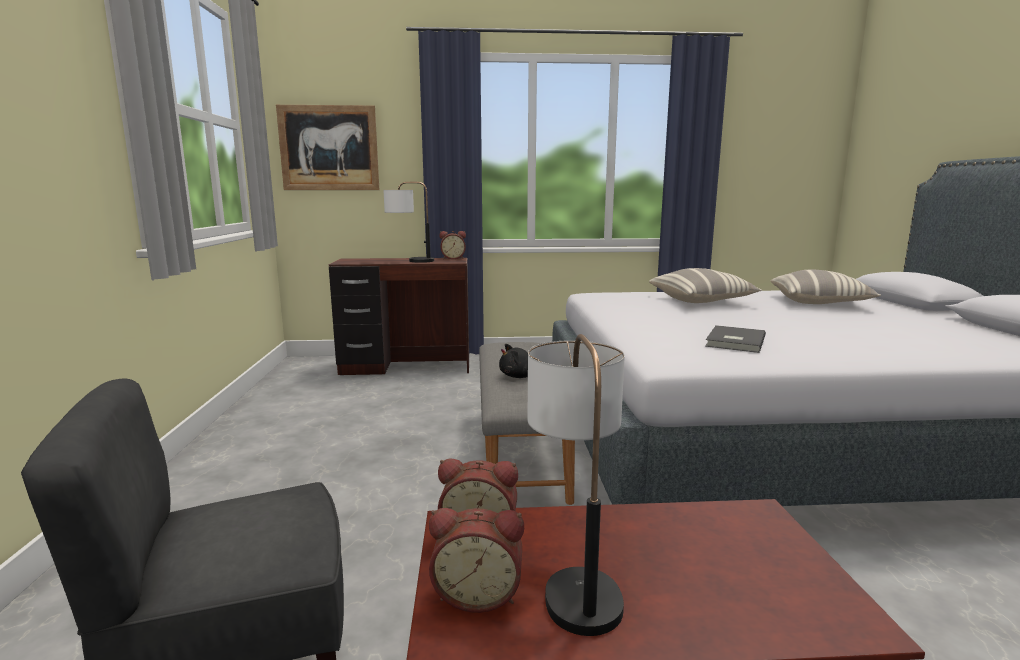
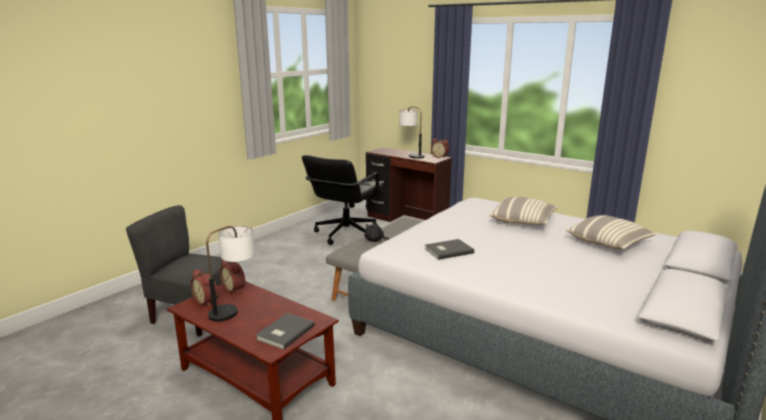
camera: 40 degrees right, 5 degrees up
(329, 148) = (388, 78): picture -> none
(342, 405) = (345, 234): none -> black office chair
(776, 569) = (284, 332): none -> grey book

